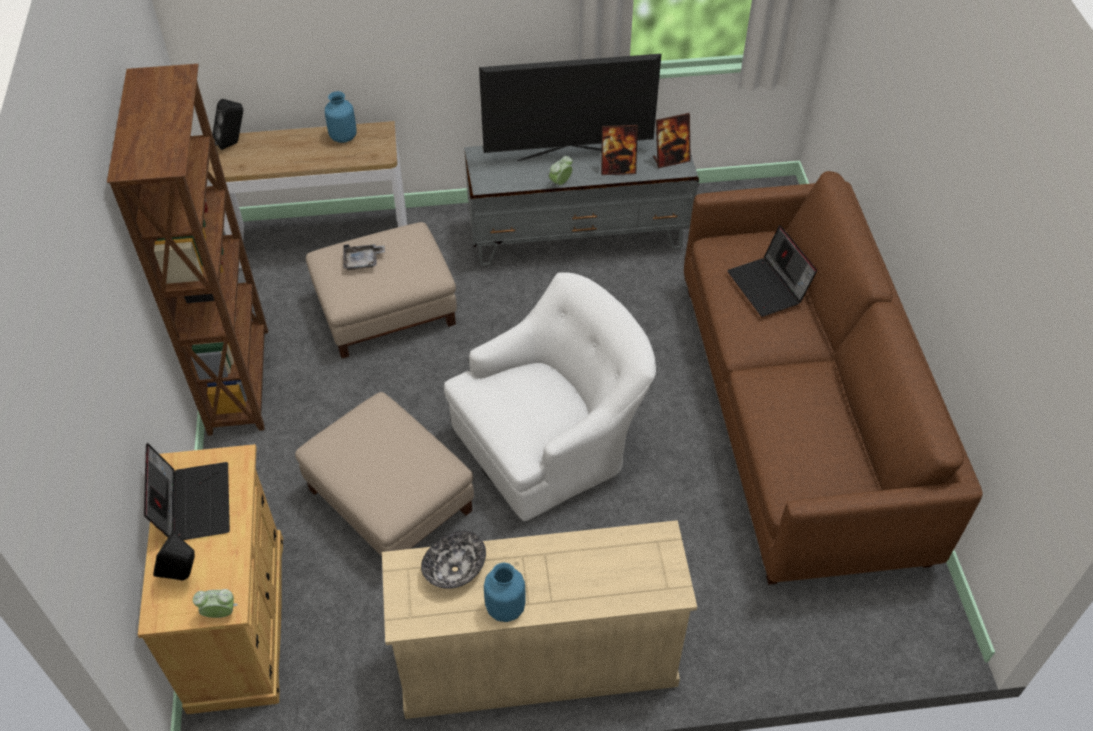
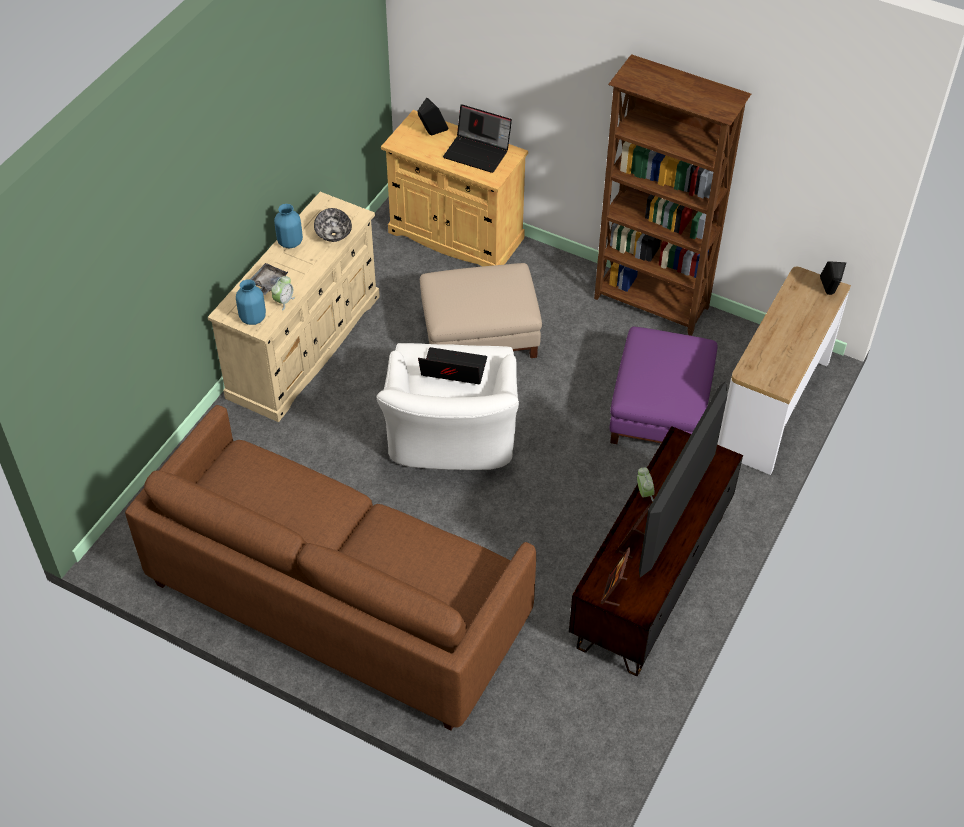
camera: 125 degrees right, 0 degrees up
(220, 613) = (396, 139): alarm clock -> alarm clock (284, 301)
(343, 136) = (790, 359): blue vase -> blue vase (253, 318)
(363, 261) = (673, 360): grey tray -> grey tray (268, 283)
(385, 311) = (659, 409): beige ottoman -> purple ottoman
(578, 235) = (650, 580): grey tv stand -> brown tv stand
(769, 287) = (418, 568): laptop -> laptop (452, 371)

